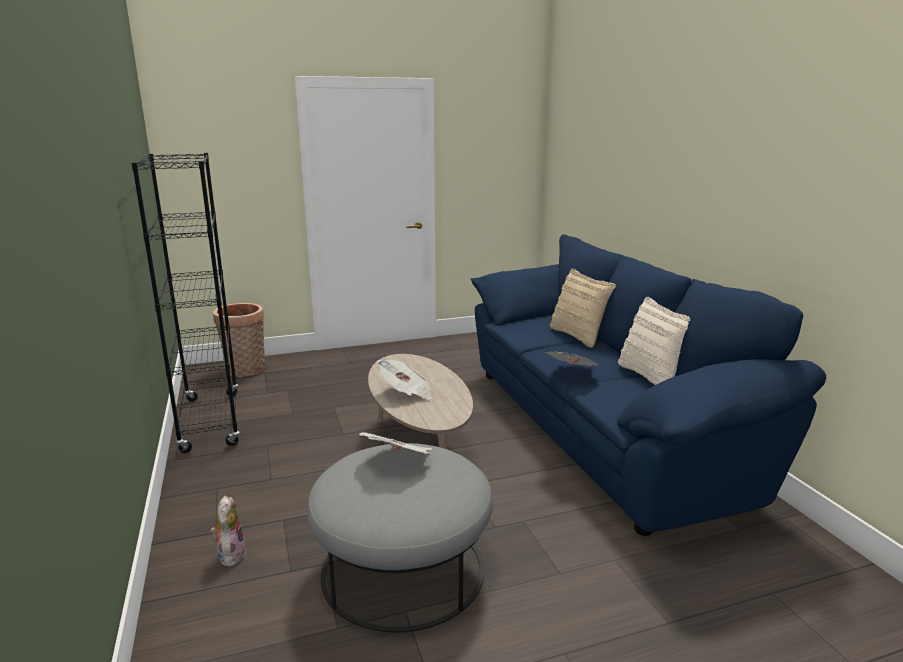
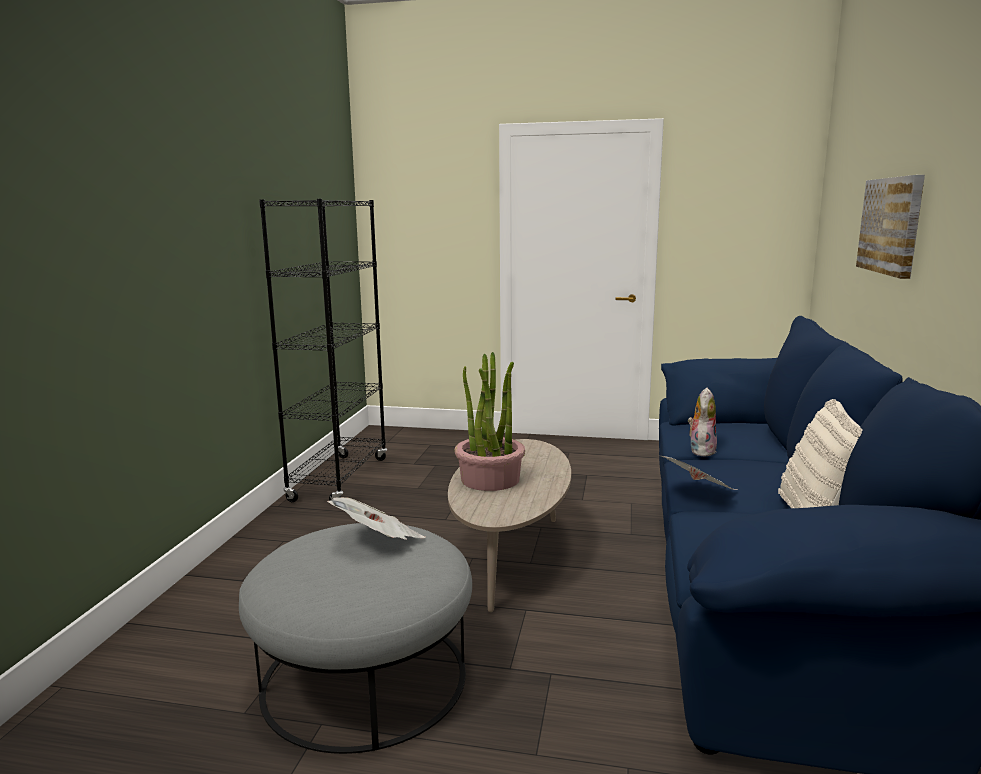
camera: 30 degrees right, 5 degrees down
(230, 554) = (232, 605): plush toy -> plush toy (701, 450)
(245, 371) = (414, 440): basket -> none
(406, 393) = (490, 479): newspaper -> potted plant
(579, 337) = (764, 454): beige pillow -> none
(632, 173) = (891, 225): none -> picture

